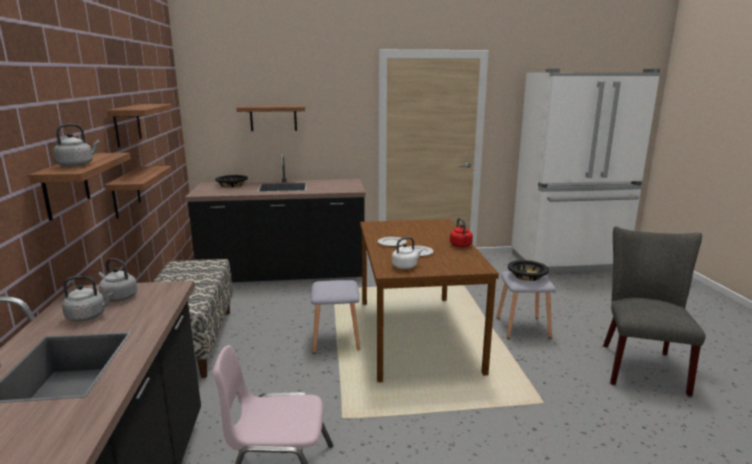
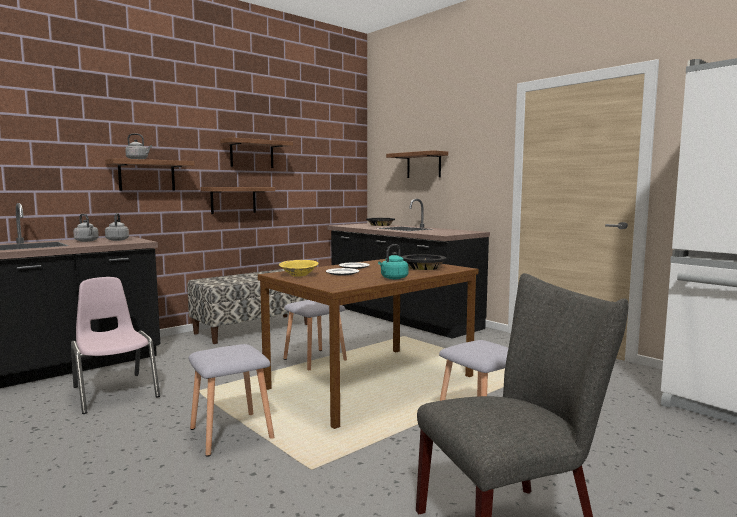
camera: 55 degrees right, 10 degrees down
(405, 266) = (299, 275): white kettle -> yellow bowl
(456, 422) = (230, 433): none -> grey stool
(461, 245) = (393, 278): red kettle -> turquoise kettle
(527, 275) = (482, 346): black bowl -> black bowl (423, 267)

